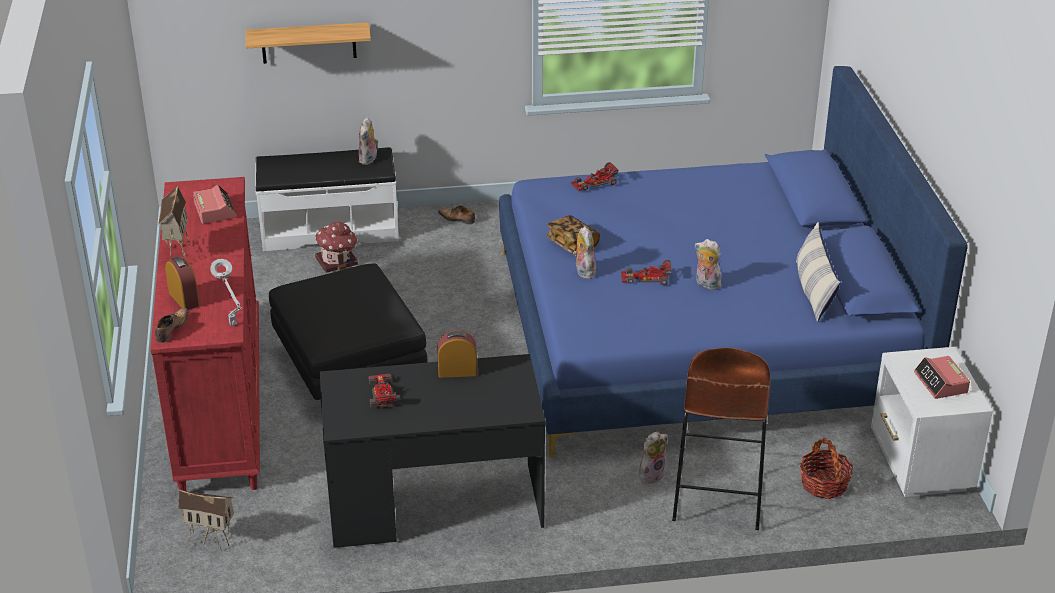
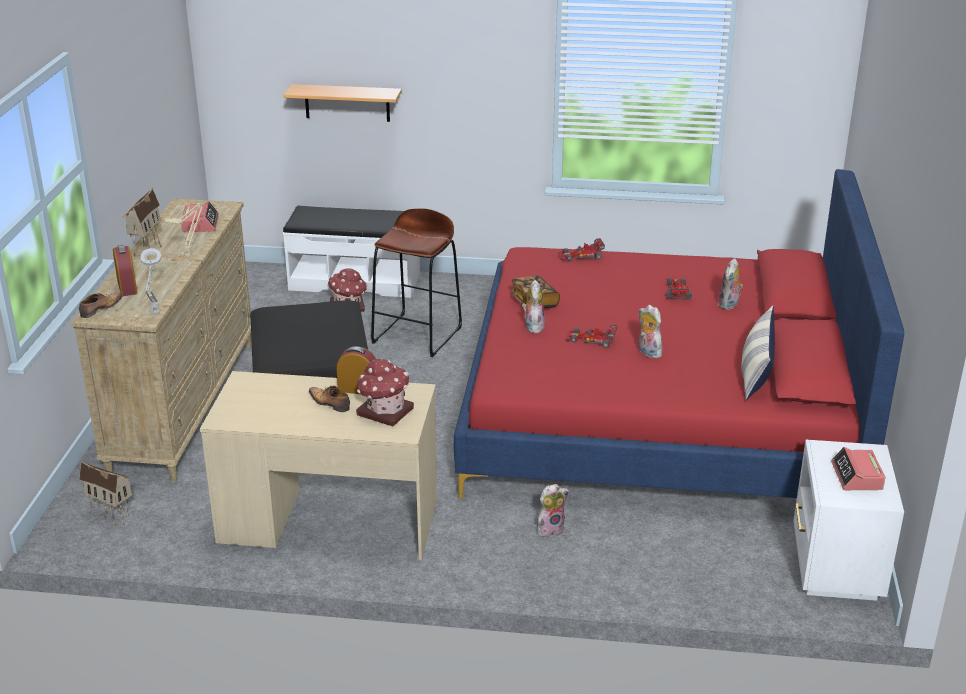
camera: 15 degrees right, 5 degrees down
(221, 402) = (185, 404): red dresser -> beige dresser
(226, 250) = (189, 254): none -> beige table lamp
(369, 160) = (392, 219): plush toy -> plush toy (729, 305)
(382, 393) = (278, 397): toy car -> toy car (677, 290)
(434, 505) = (328, 522): black desk -> beige desk
(457, 219) = (472, 287): shoe -> shoe (329, 403)
(495, 392) = (384, 411): none -> toy house
(702, 332) = (660, 411): blue bed -> red bed
(718, 497) = (609, 561): brown stool -> brown stool (417, 335)
(824, 484) = (724, 568): basket -> none

